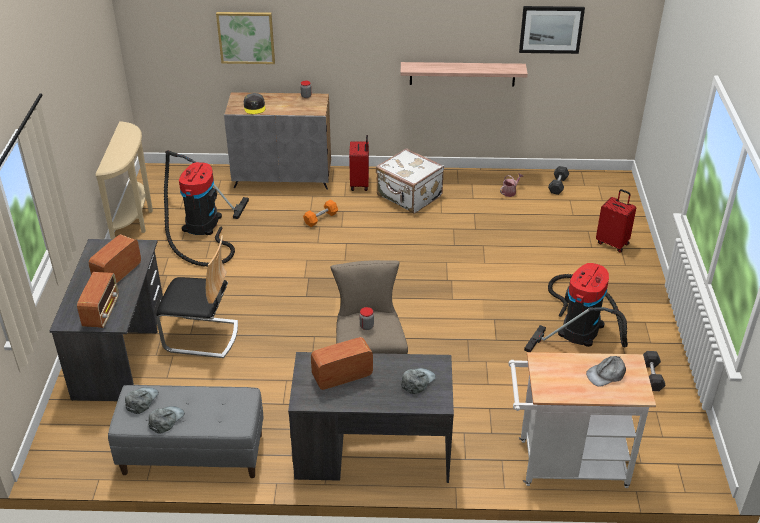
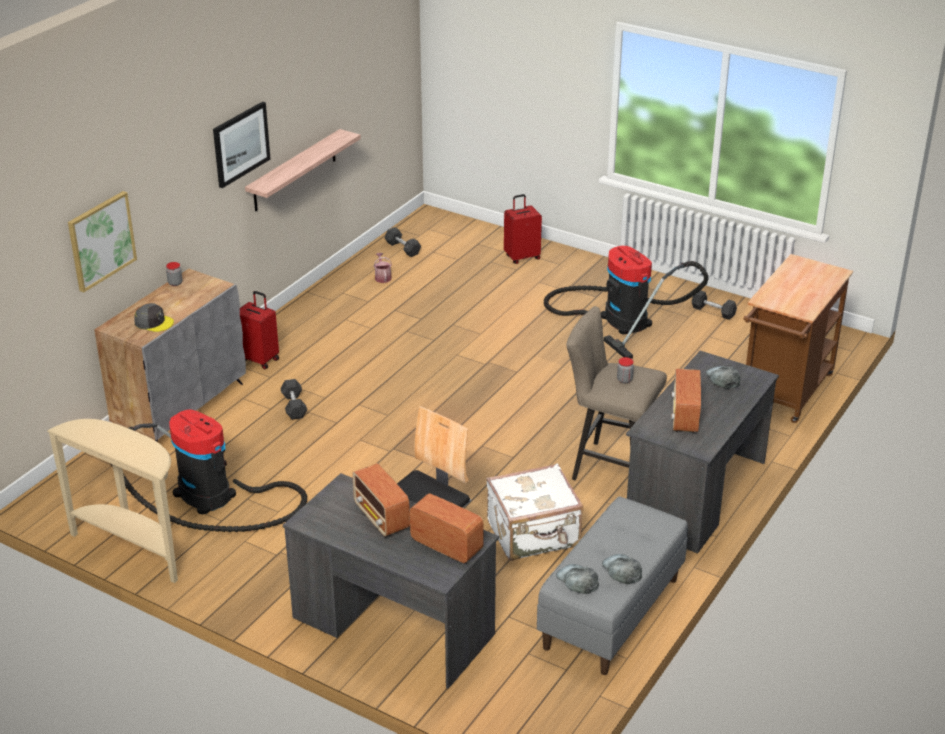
camera: 60 degrees left, 5 degrees down
(321, 218) = (294, 406): orange dumbbell -> grey dumbbell
(409, 196) = (320, 337): white suitcase -> white suitcase (534, 535)
(551, 29) = (352, 78): picture -> picture (240, 144)
(565, 464) = (784, 394): white cart -> brown cart
(606, 374) = (803, 277): grey cap -> none

